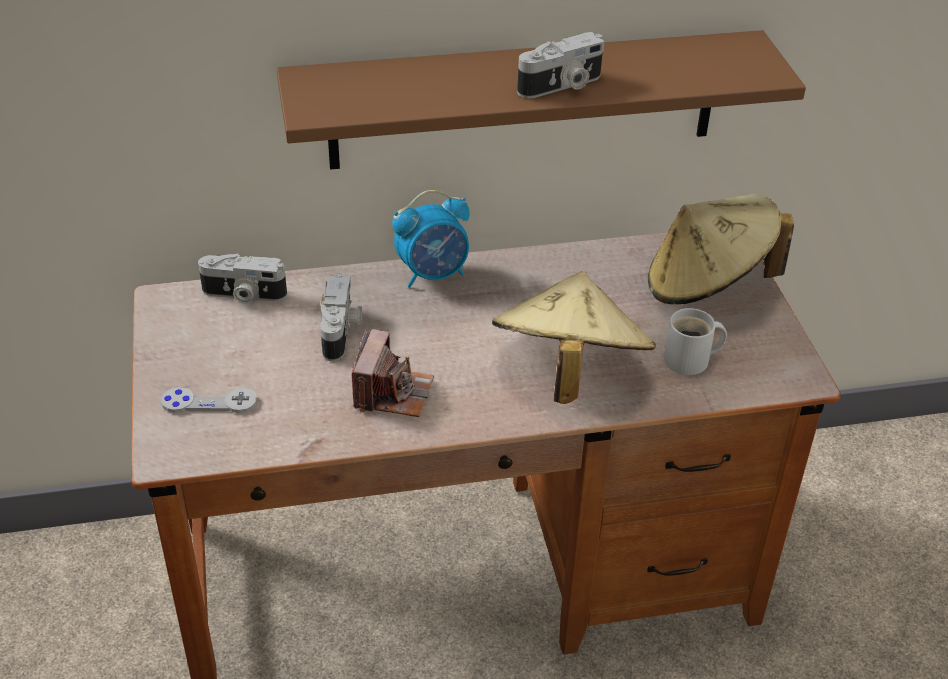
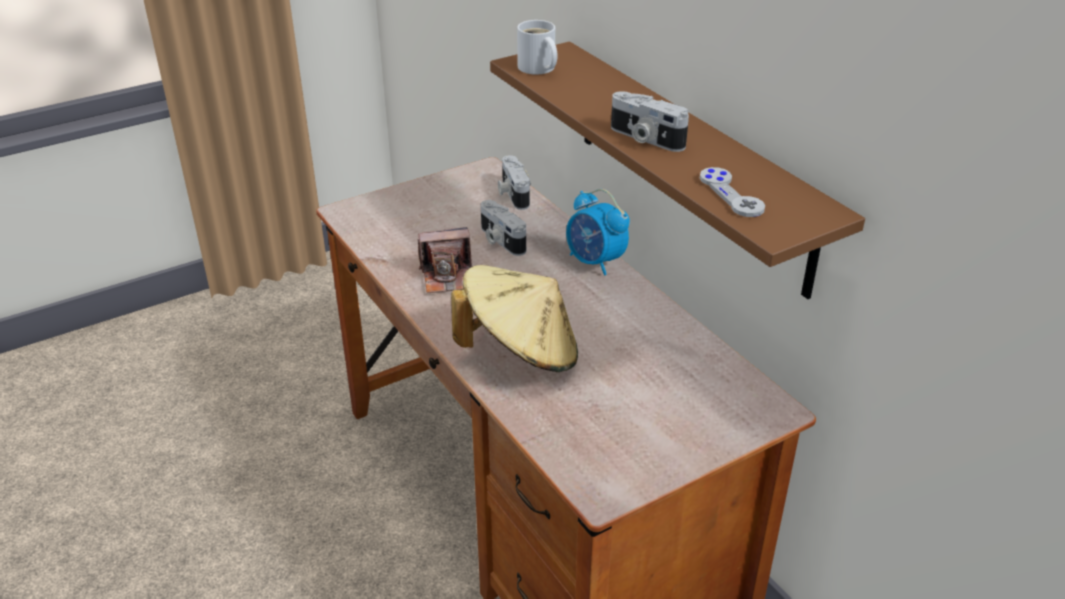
camera: 70 degrees right, 5 degrees down
(209, 402) = (399, 211): grey game controller -> grey game controller (731, 194)
(341, 331) = (500, 240): camera -> camera turned 75 degrees clockwise
(691, 360) = (580, 418): white mug -> white mug (537, 68)
(707, 286) = (696, 410): beige hat -> none

